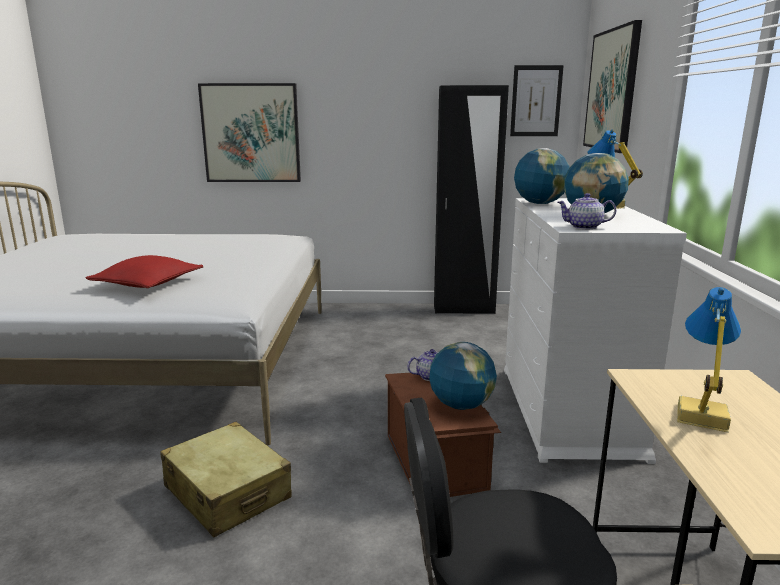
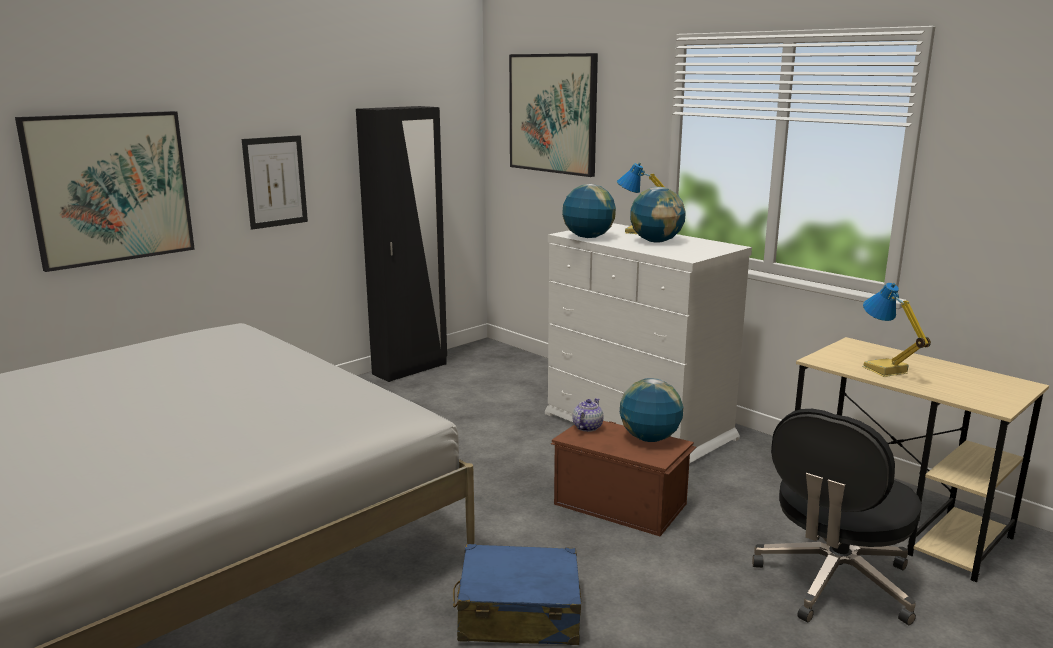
camera: 45 degrees left, 0 degrees up
(148, 284) = (256, 427): red pillow -> none
(227, 493) = (518, 614): beige suitcase -> blue suitcase
(536, 101) = (446, 120): picture -> picture (275, 181)
(584, 227) = (690, 255): teapot -> none

